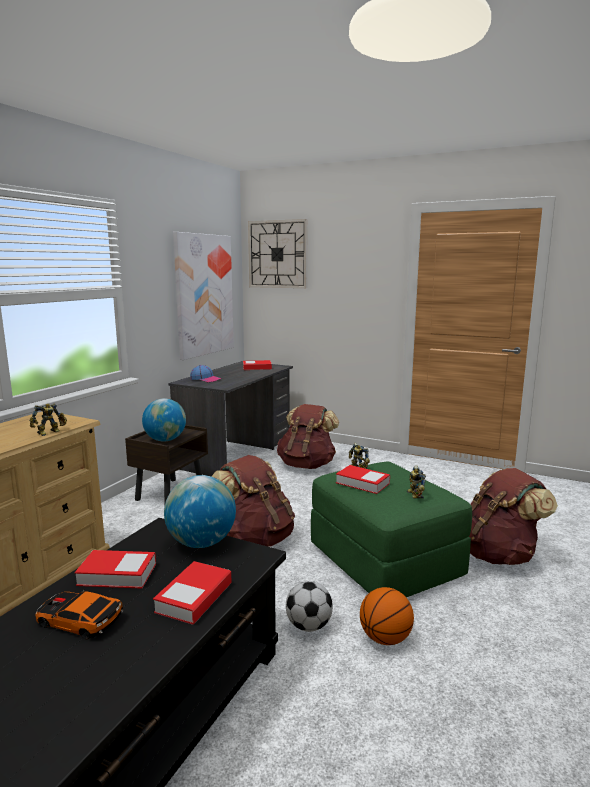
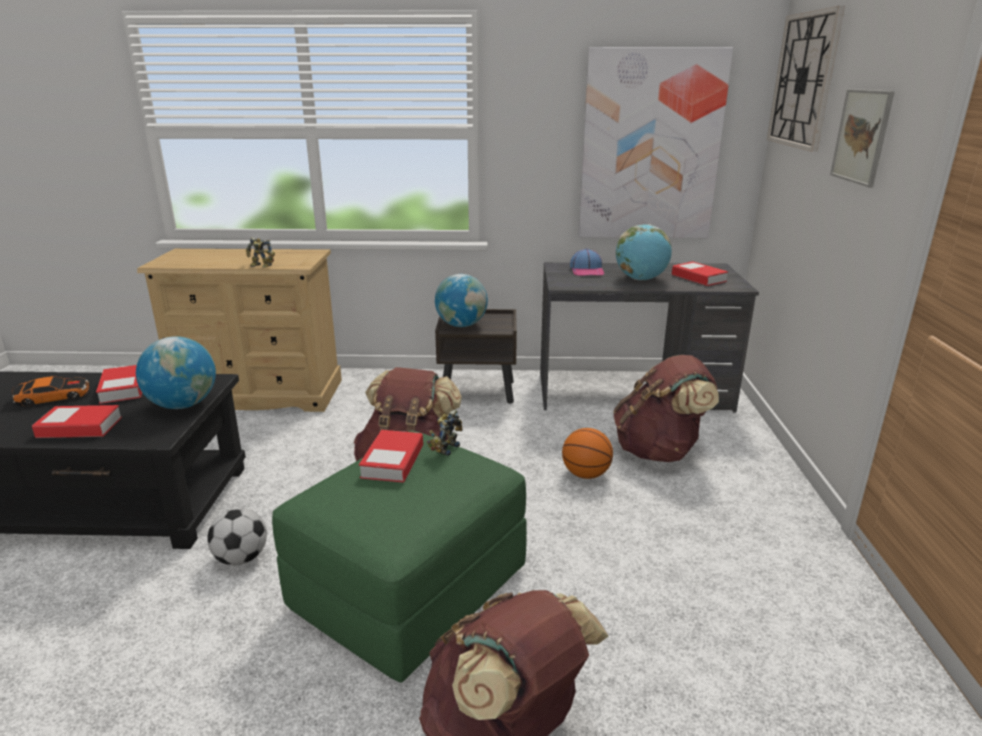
camera: 65 degrees right, 10 degrees up
(78, 620) = (54, 396): toy car -> toy car turned 75 degrees clockwise
(241, 375) = (641, 279): none -> globe
(346, 277) = (861, 136): none -> picture
(385, 638) = (227, 624): basketball -> basketball (586, 474)
(413, 495) = (370, 509): toy robot -> none

